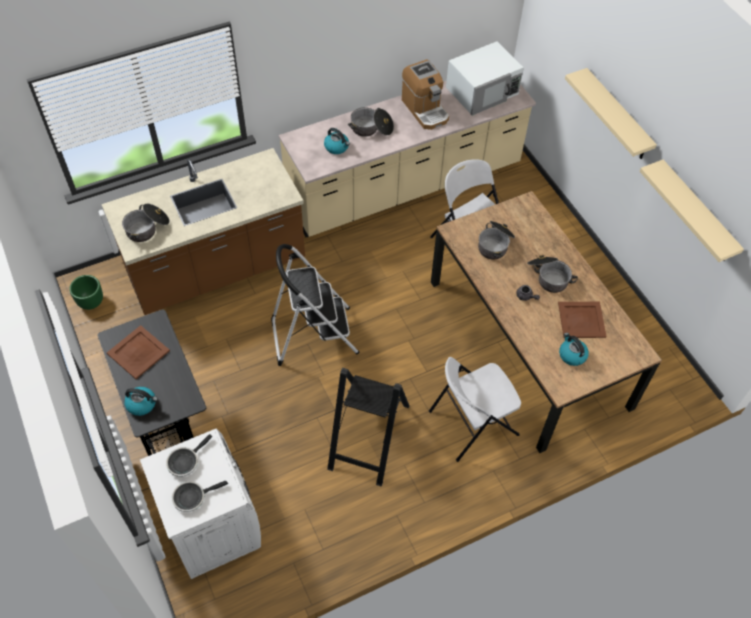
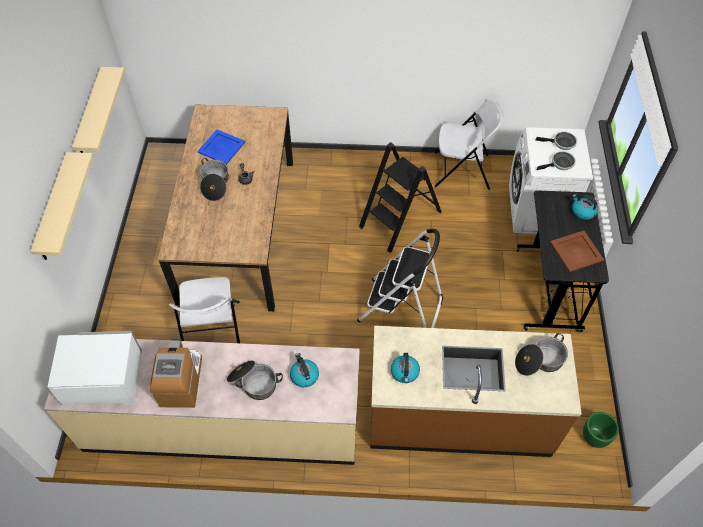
camera: 150 degrees left, 0 degrees up
(473, 422) = (322, 197): white chair -> white chair (461, 170)
(495, 245) = (232, 226): cooking pot -> none
(571, 355) = (250, 130): kettle -> kettle (405, 372)
(581, 320) = (222, 147): brown tray -> blue tray

